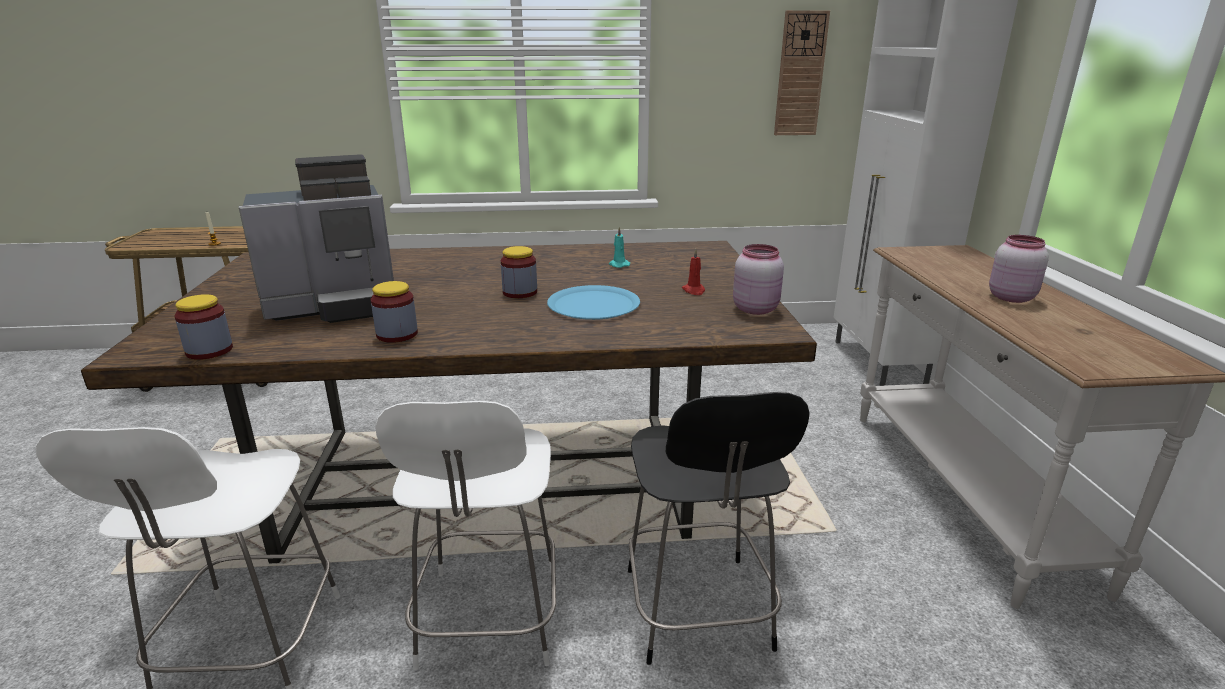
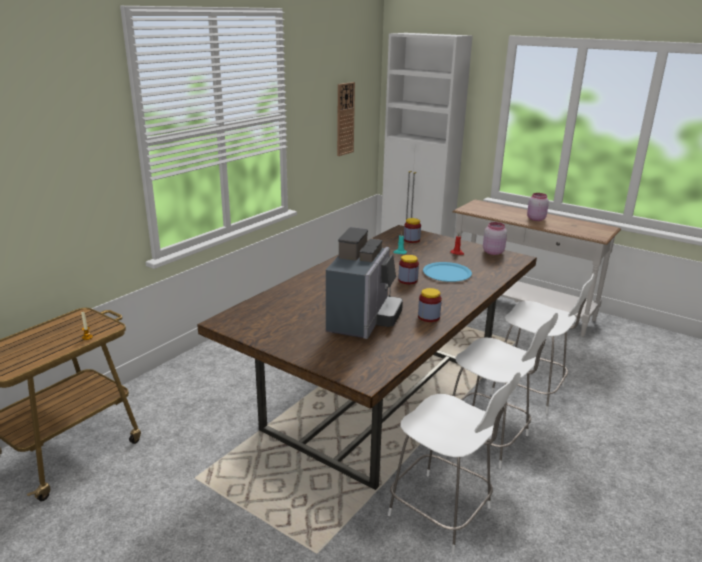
camera: 50 degrees left, 0 degrees up
(209, 351) = (390, 361): jar -> jar (411, 240)
(698, 613) = (530, 391): black chair -> white chair

